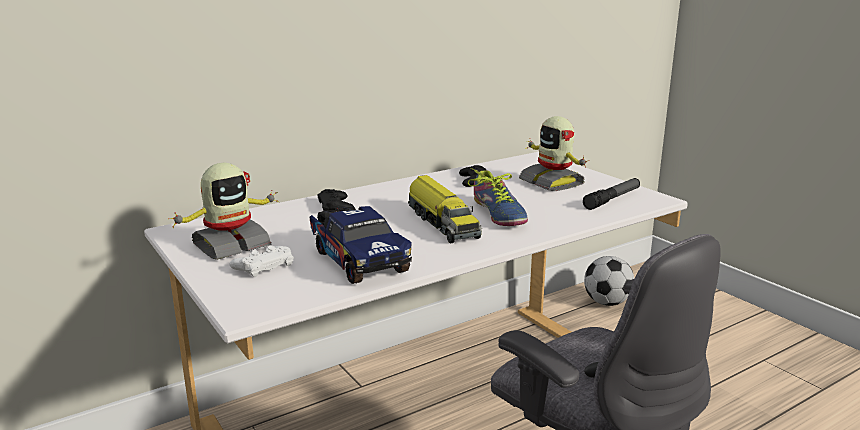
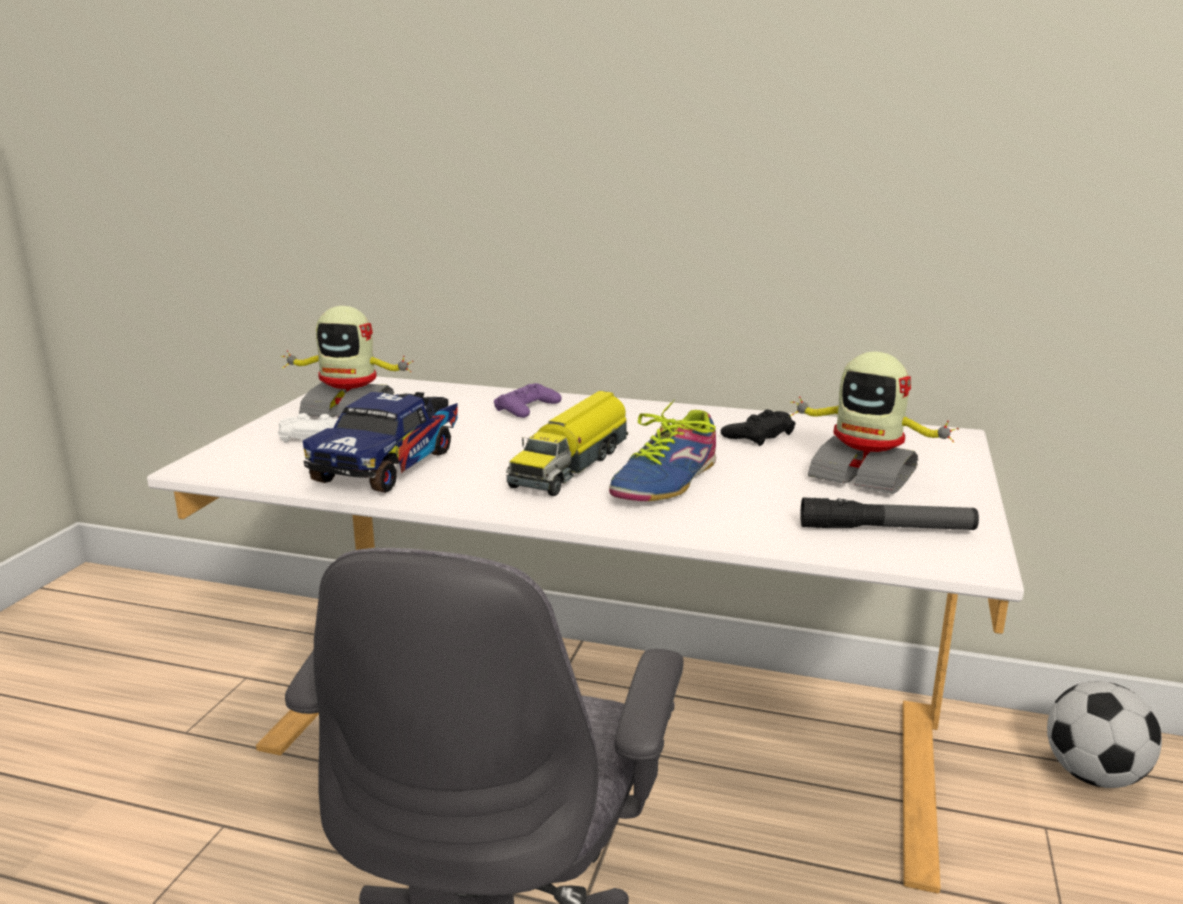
camera: 50 degrees right, 0 degrees up
(335, 206) = (527, 408): black game controller -> purple game controller
(552, 182) = (863, 474): toy robot -> toy robot turned 75 degrees counterclockwise

